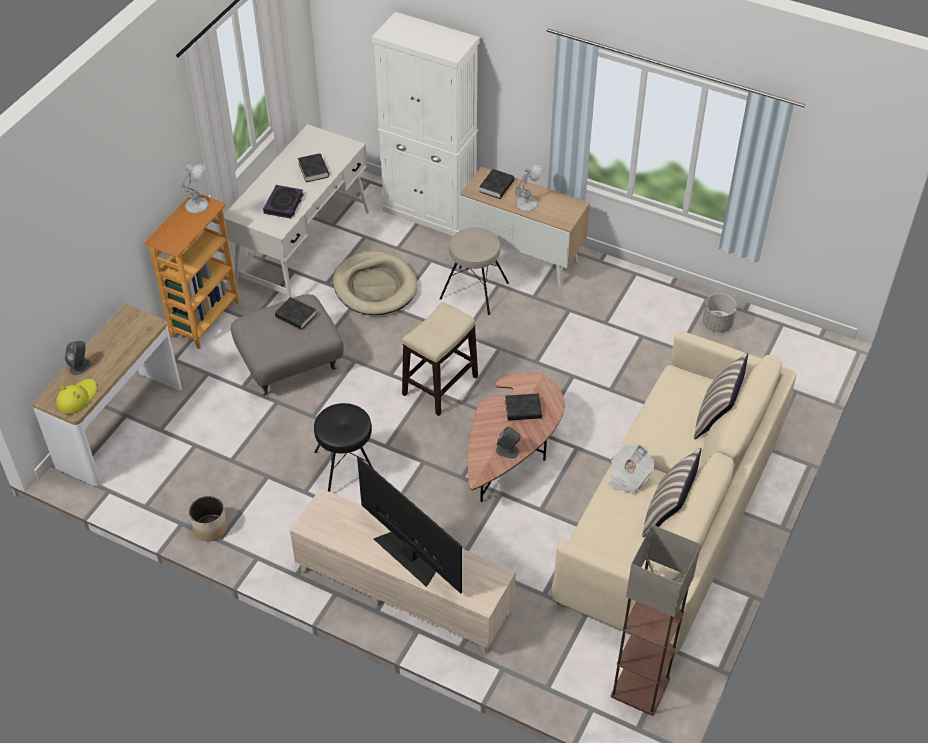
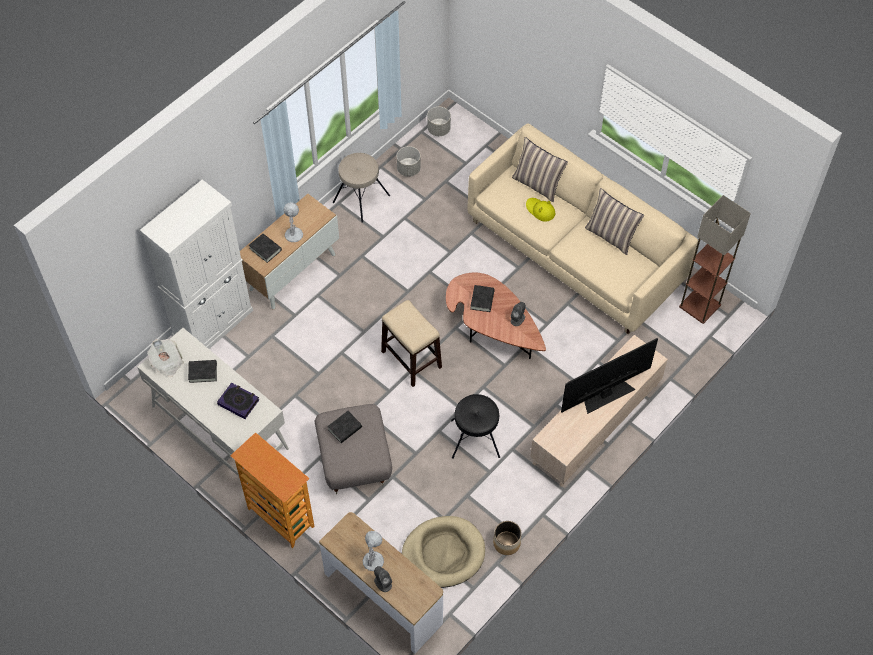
camera: 75 degrees left, 10 degrees up
(77, 398) = (418, 588): yellow hat -> yellow hat (540, 210)
(198, 205) = (250, 454): white table lamp -> white table lamp (373, 559)
(375, 287) = (288, 382): beige dog bed -> beige dog bed (443, 553)
(474, 290) = (317, 313): beige stool -> beige stool (360, 198)
(628, 477) = (576, 248): newspaper -> newspaper (167, 362)
(795, 340) = (439, 129): none -> grey planter

